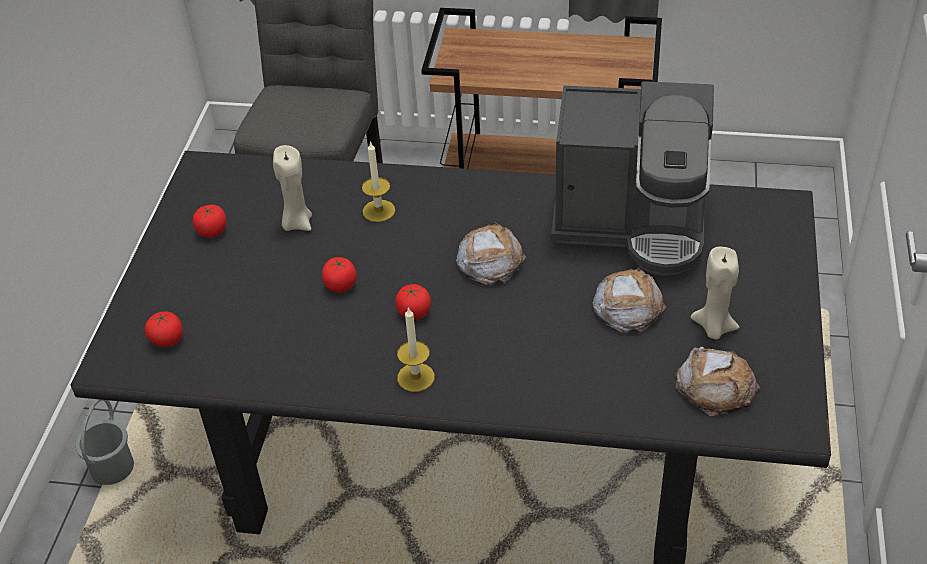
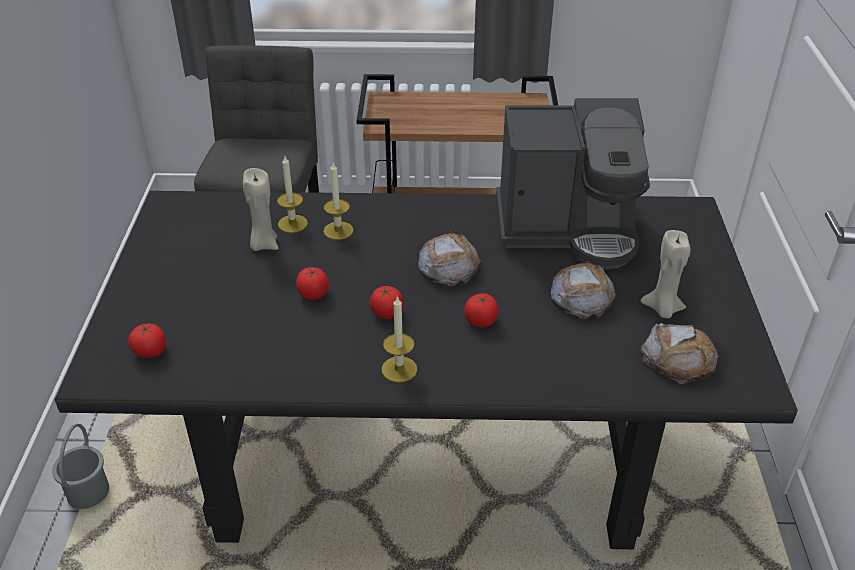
camera: 10 degrees left, 5 degrees down
(212, 231) = (183, 255): tomato -> tomato (481, 321)
(331, 199) = (292, 224): none -> candle

